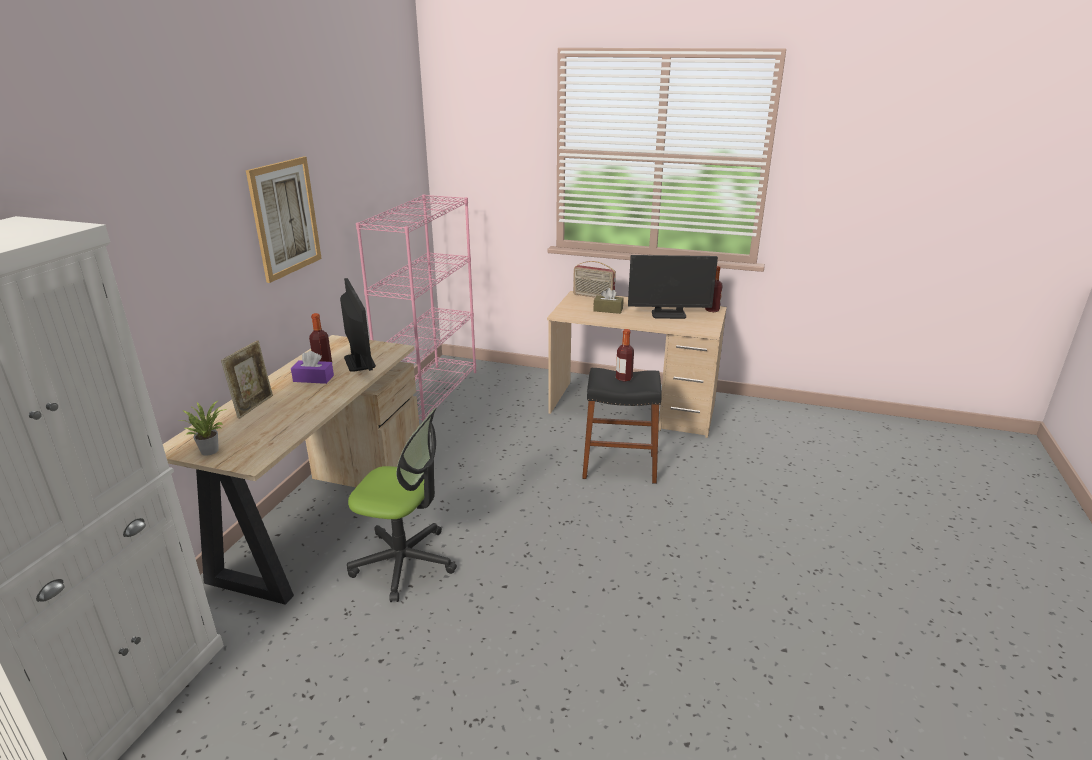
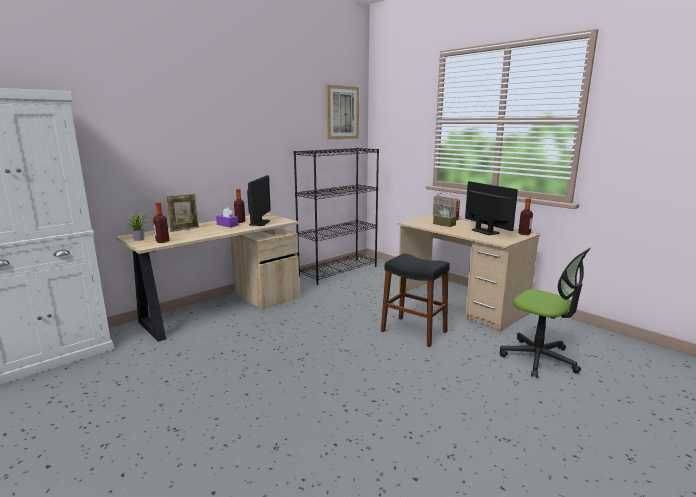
camera: 30 degrees right, 10 degrees down
(285, 218) = (239, 136): picture -> picture (342, 112)
(404, 562) = (232, 341): office chair -> office chair (539, 358)
(431, 394) = (338, 271): pink bookcase -> black bookcase
(624, 378) = (416, 261): bottle -> bottle (162, 241)
(668, 314) = (485, 231): monitor -> monitor turned 150 degrees counterclockwise

